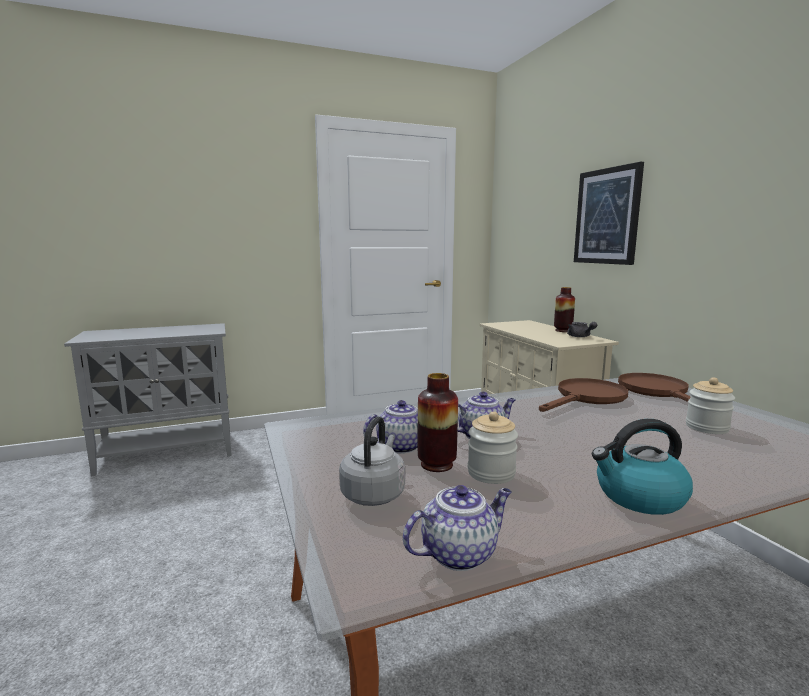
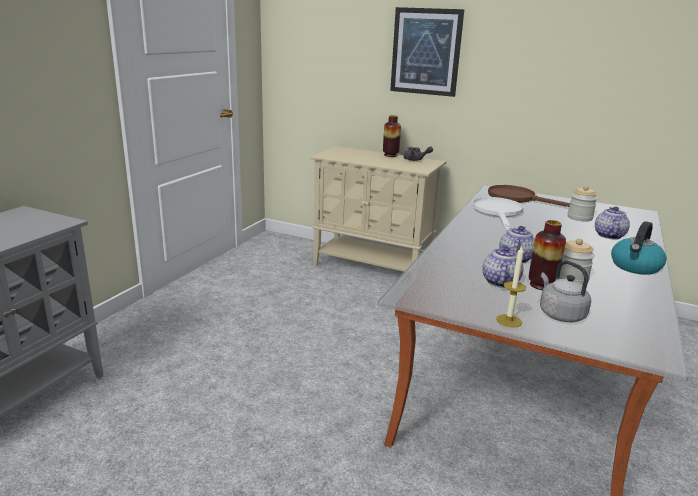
camera: 45 degrees left, 10 degrees up
(308, 475) = (509, 321): none -> candle
(459, 553) = (649, 322): teapot -> teapot (608, 235)
(586, 398) = (498, 213): brown frying pan -> white frying pan

